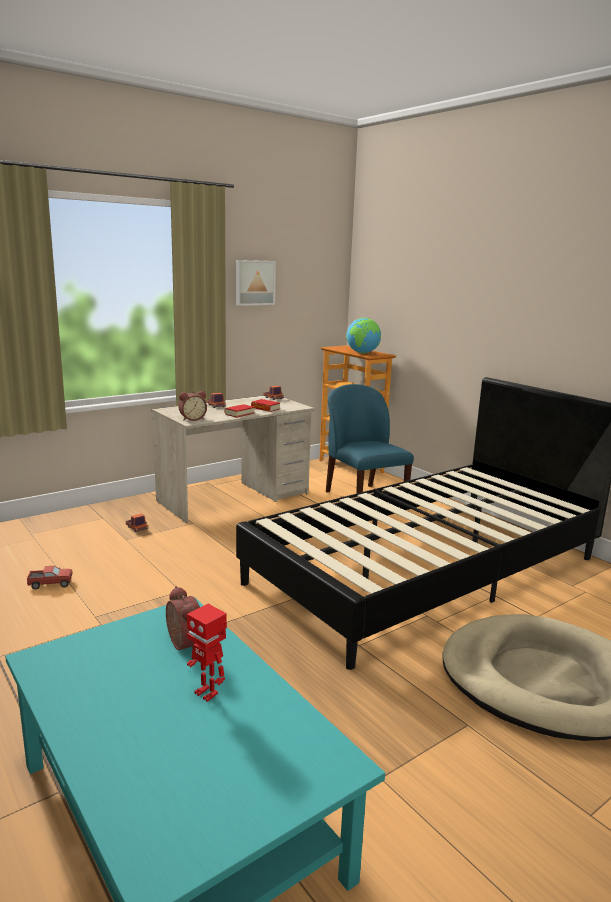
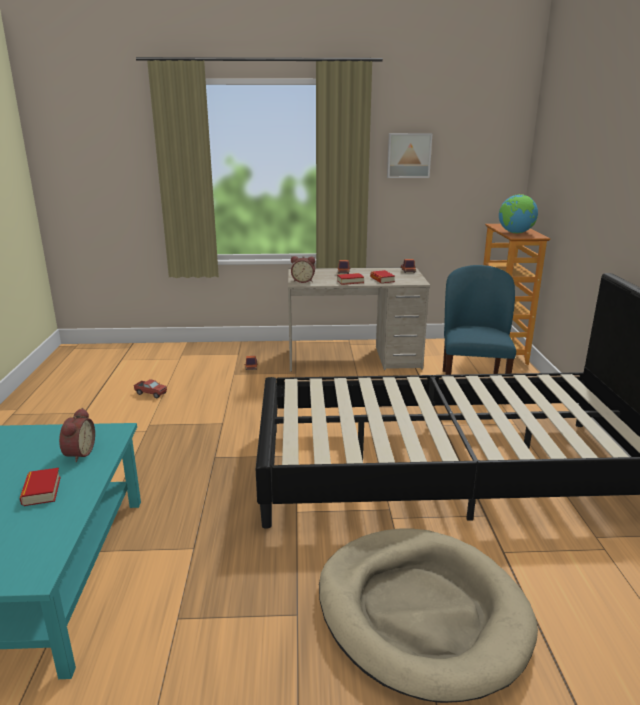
camera: 35 degrees right, 5 degrees up
(207, 693) = (41, 491): toy robot -> book

